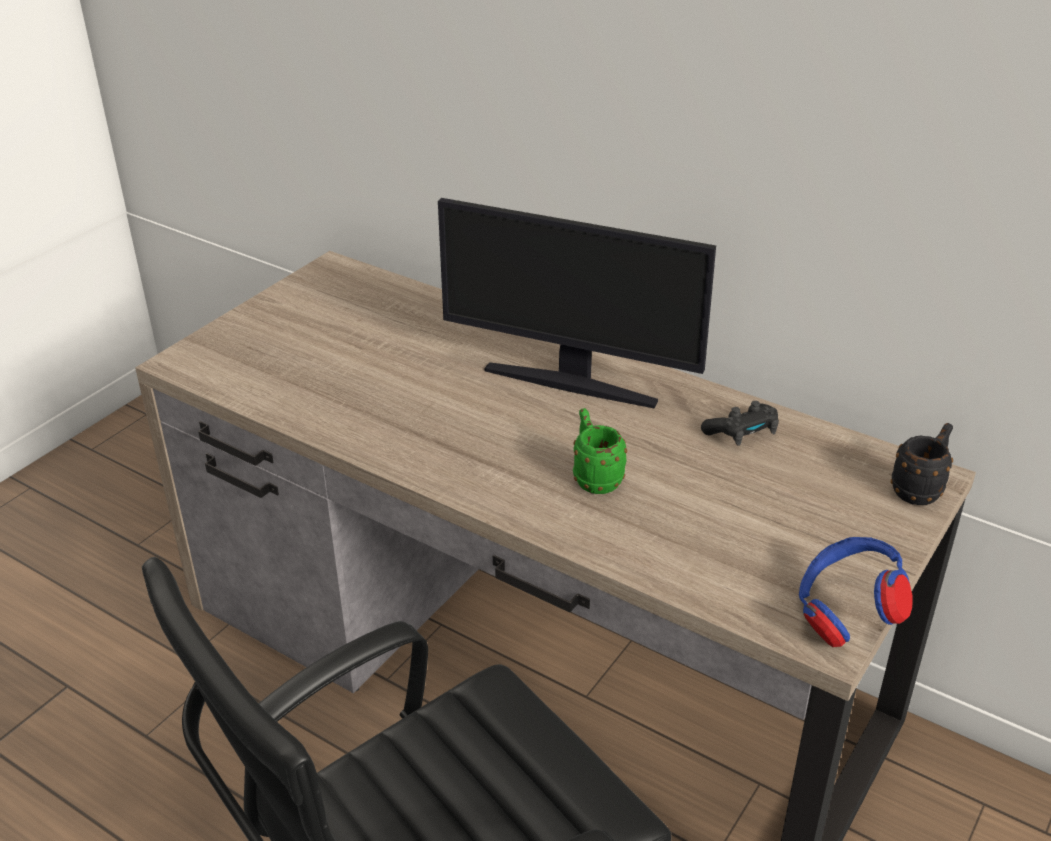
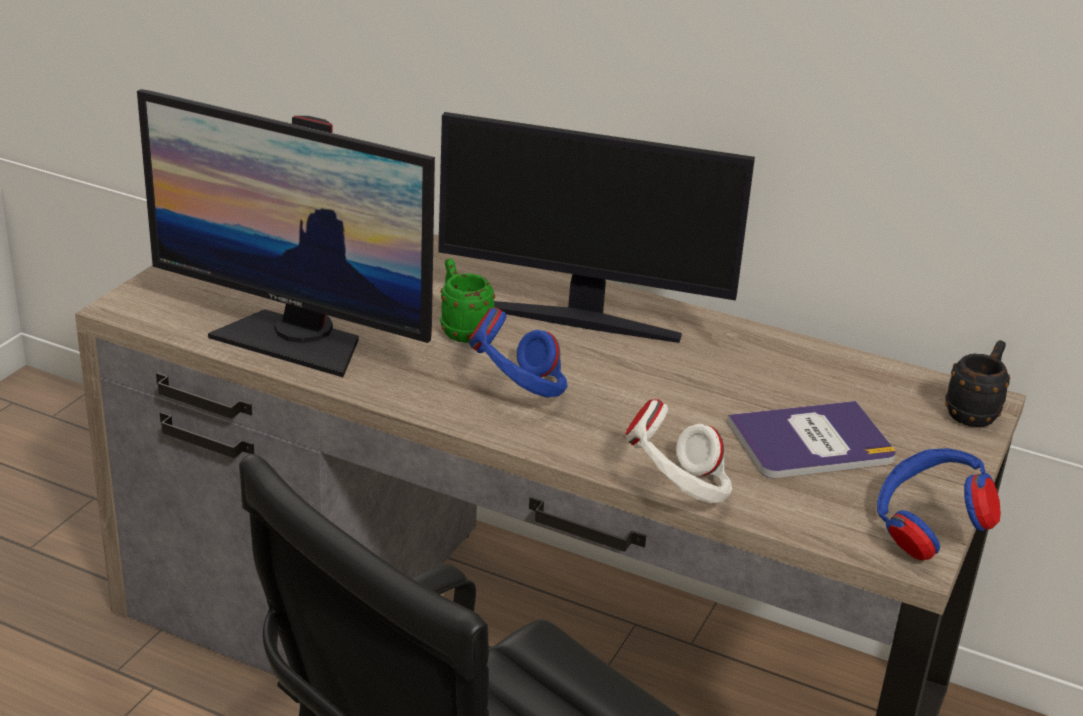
camera: 10 degrees left, 5 degrees down
(313, 397) = (296, 339): none -> monitor
(497, 454) = (520, 392): none -> blue headphones
(594, 477) = (632, 411): green mug -> green mug (462, 329)
(618, 563) = (679, 492): none -> white headphones
(742, 434) = (779, 365): black game controller -> none
(755, 516) = (811, 442): none -> book

